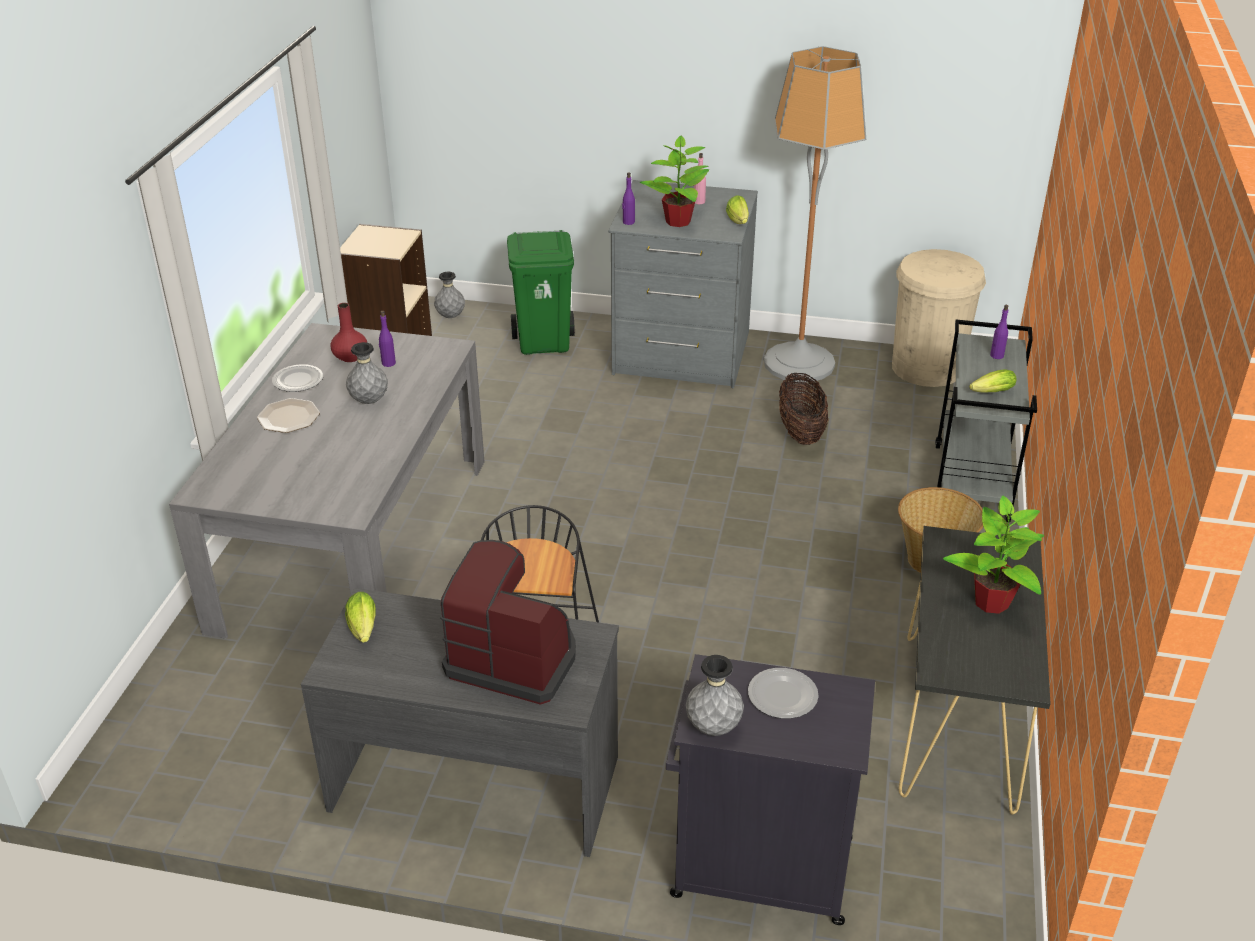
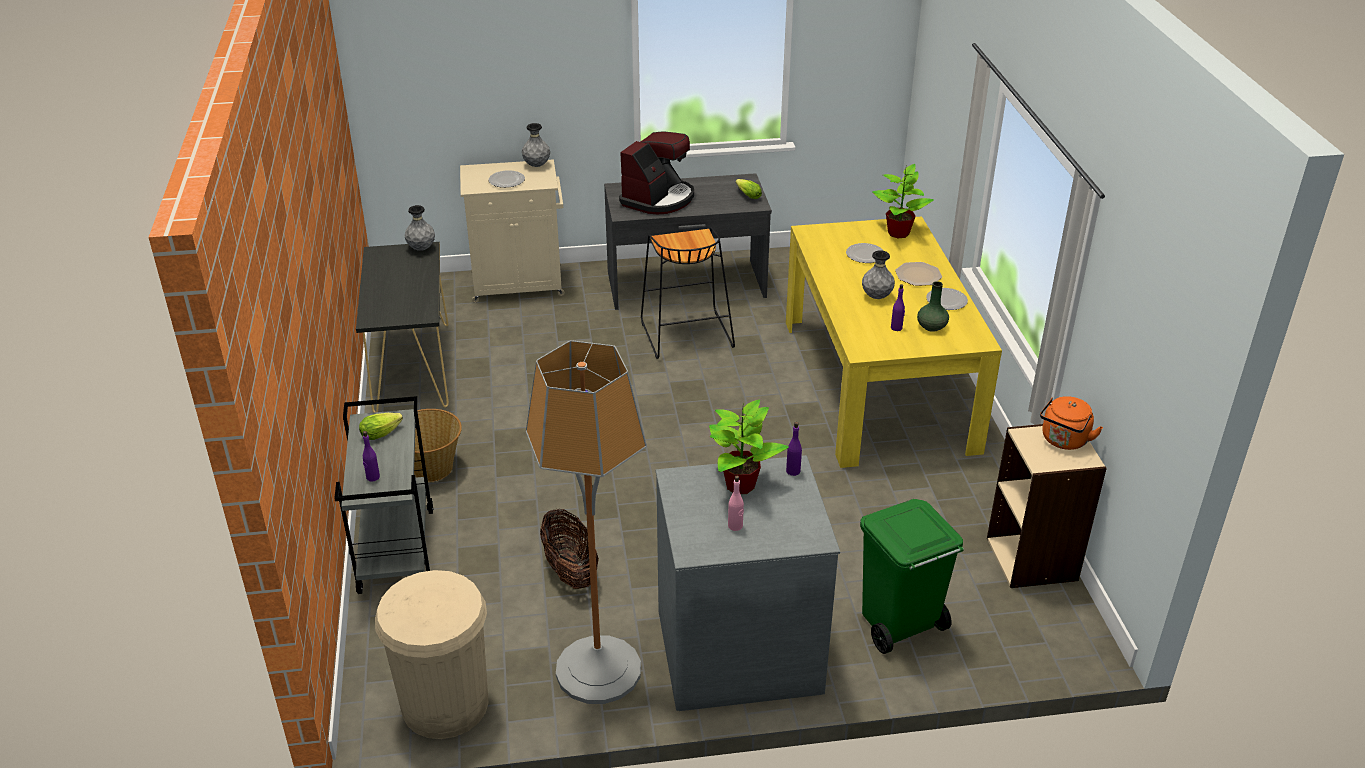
camera: 160 degrees right, 0 degrees up
(318, 459) = (864, 254): none -> plate
(350, 357) = (932, 327): red vase -> green vase
(354, 541) = (877, 384): grey dining table -> yellow dining table
(366, 243) = (1063, 441): none -> orange kettle
(450, 316) = (1036, 639): grey vase -> grey vase (421, 249)
(513, 658) = (658, 199): coffee machine -> coffee machine turned 60 degrees counterclockwise
(738, 221) = (673, 501): lettuce -> none
(758, 867) = (520, 284): black cabinet -> beige cabinet
(991, 603) = (394, 286): potted plant -> potted plant (898, 233)

